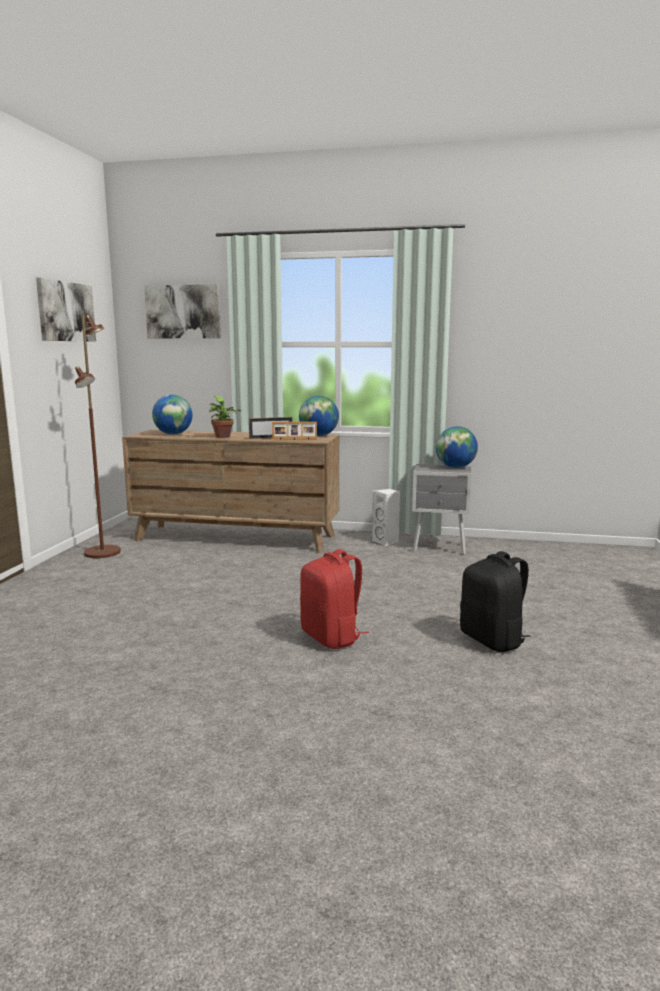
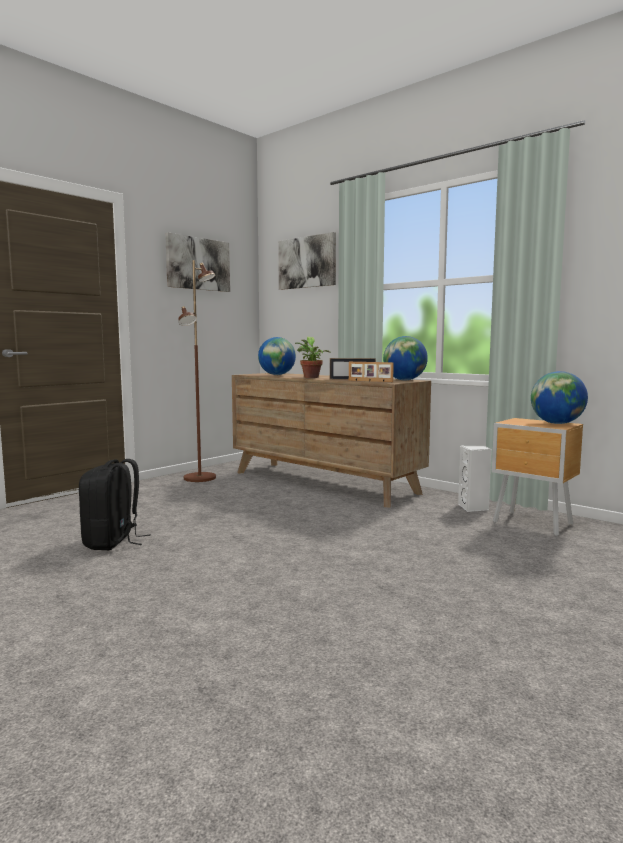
camera: 30 degrees right, 5 degrees down
(332, 637) = (278, 591): red backpack -> none
(440, 548) = (533, 524): grey nightstand -> brown nightstand
(493, 640) = (466, 646): black backpack -> black backpack (113, 542)

